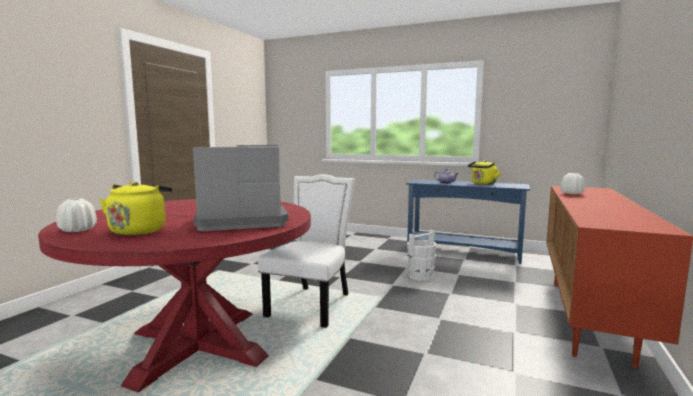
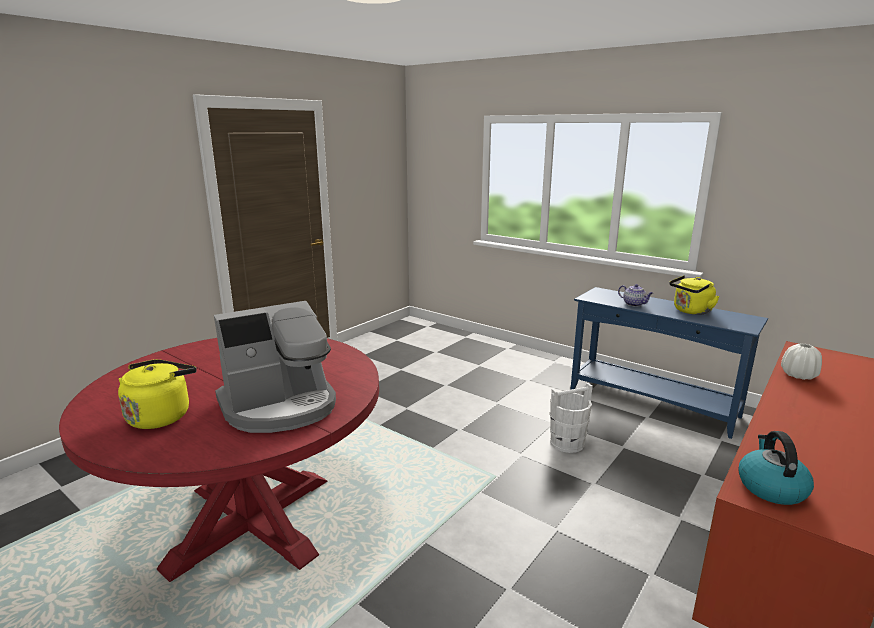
camera: 15 degrees right, 10 degrees up
(78, 230) = (104, 406): white vase -> none
(241, 221) = (280, 406): coffee machine -> coffee machine turned 150 degrees clockwise
(310, 307) = (400, 479): white chair -> none
(603, 222) = (770, 487): none -> kettle

